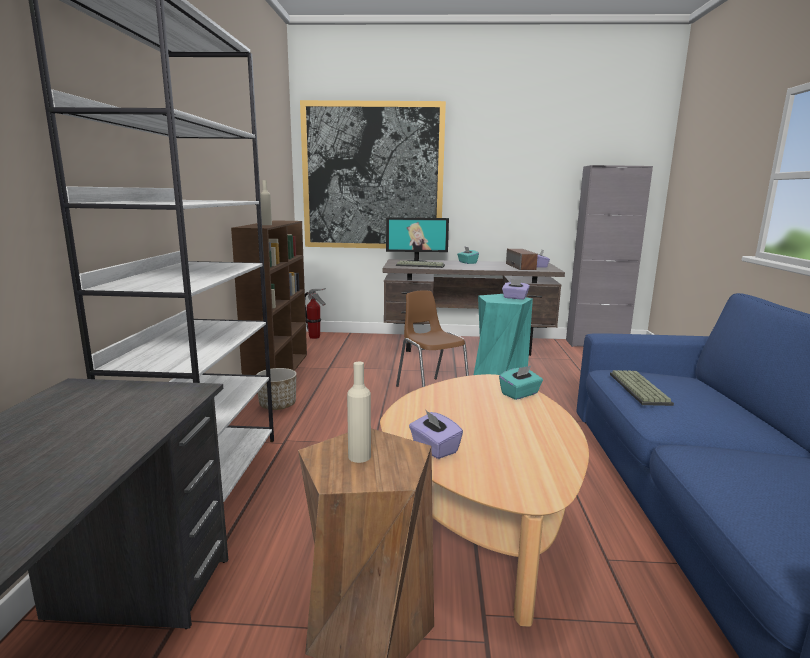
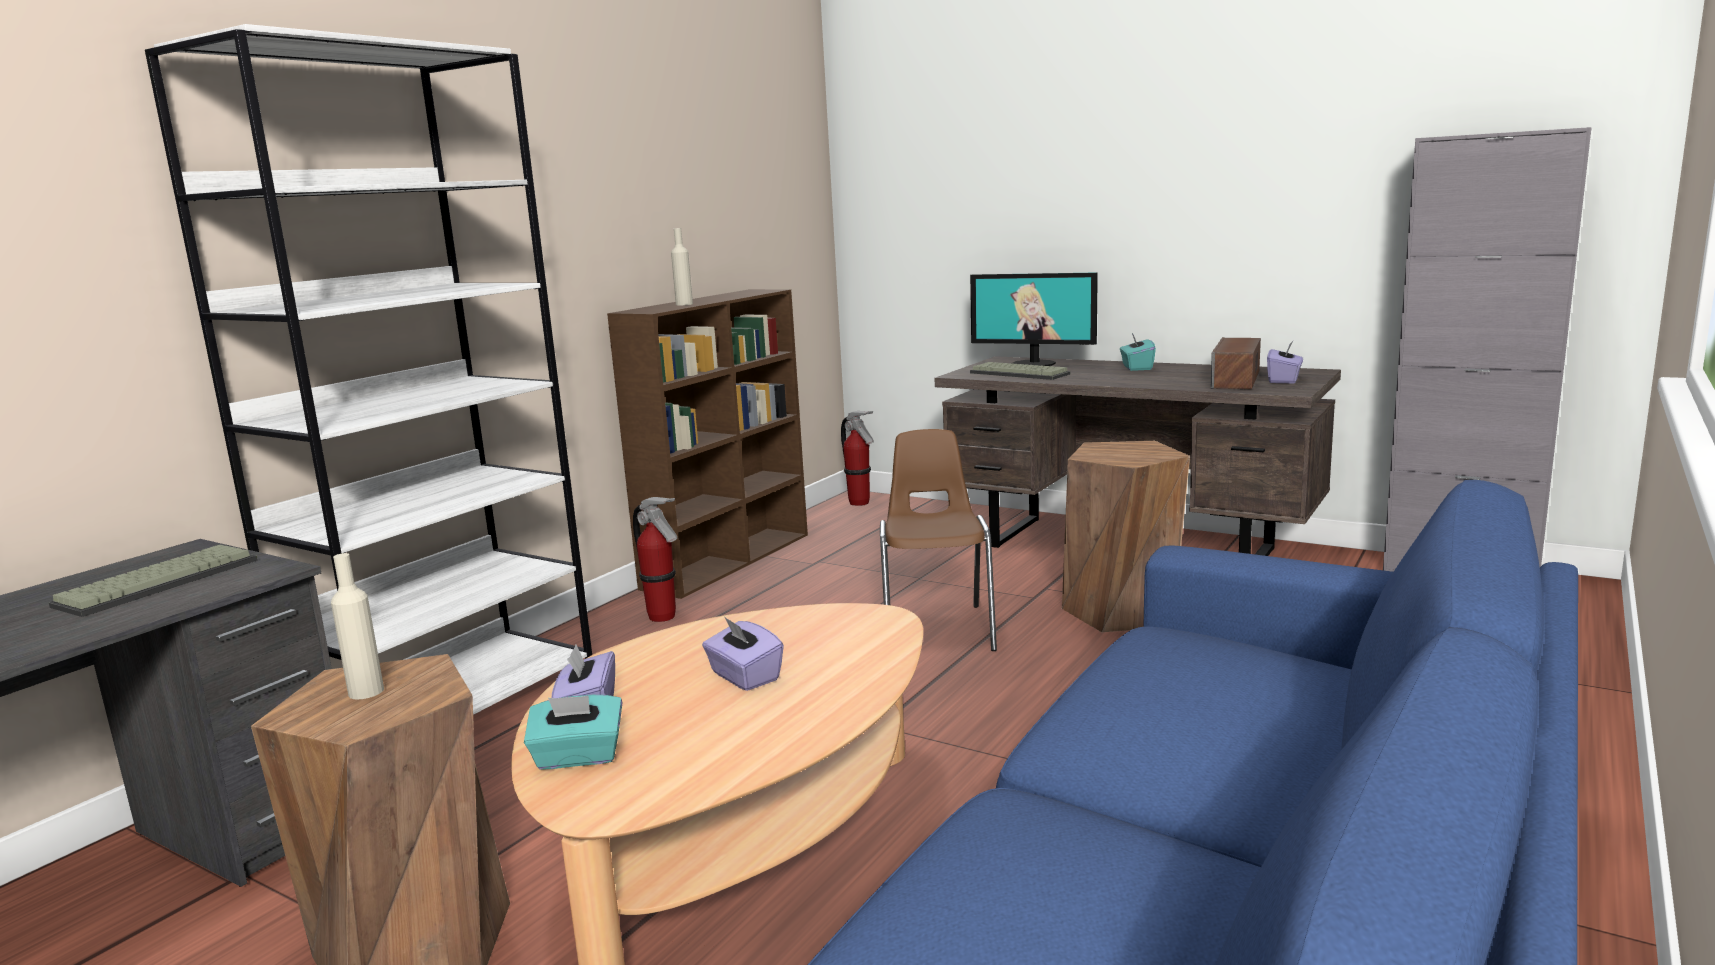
camera: 30 degrees right, 0 degrees up
(277, 405) = (662, 617): planter -> fire extinguisher
(373, 177) = (966, 193): picture -> none
(499, 372) = (1122, 611): turquoise stool -> brown stool
(515, 298) = (1150, 452): purple tissue box -> purple tissue box (744, 677)
(520, 394) = (875, 649): turquoise tissue box -> turquoise tissue box (578, 757)
(637, 388) = (1125, 673): keyboard -> keyboard (159, 581)

